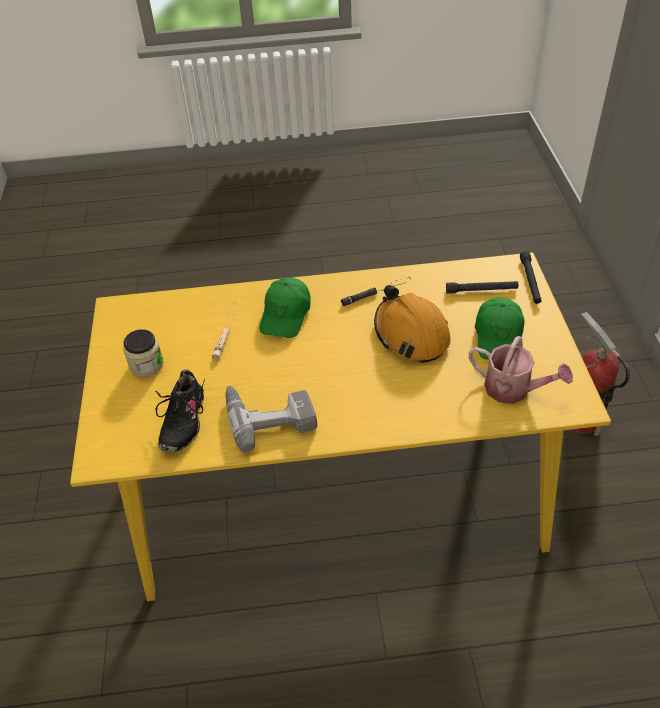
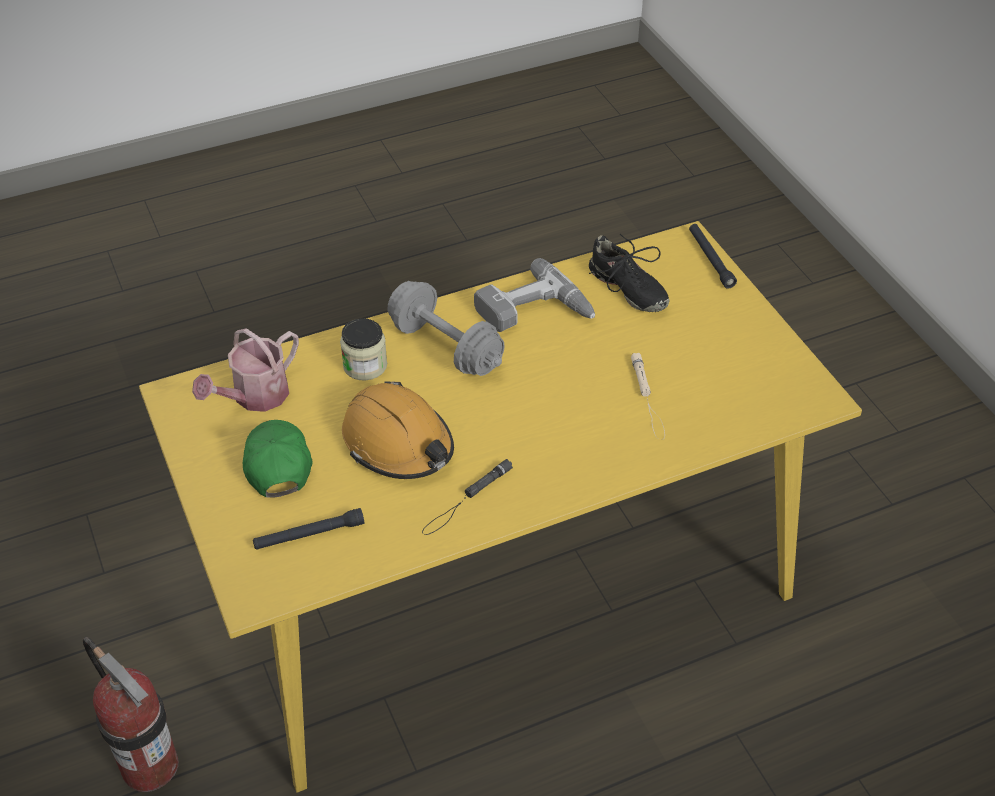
camera: 160 degrees right, 0 degrees up
(146, 365) = (715, 337): jar -> jar (365, 365)
(182, 421) = (627, 289): black shoe -> black shoe turned 150 degrees clockwise
(286, 315) = (581, 437): green cap -> none
(353, 400) = (446, 347): none -> grey dumbbell
(513, 389) = (254, 397): watering can -> watering can turned 60 degrees counterclockwise
(530, 281) = (234, 567): black flashlight -> black flashlight (710, 259)

